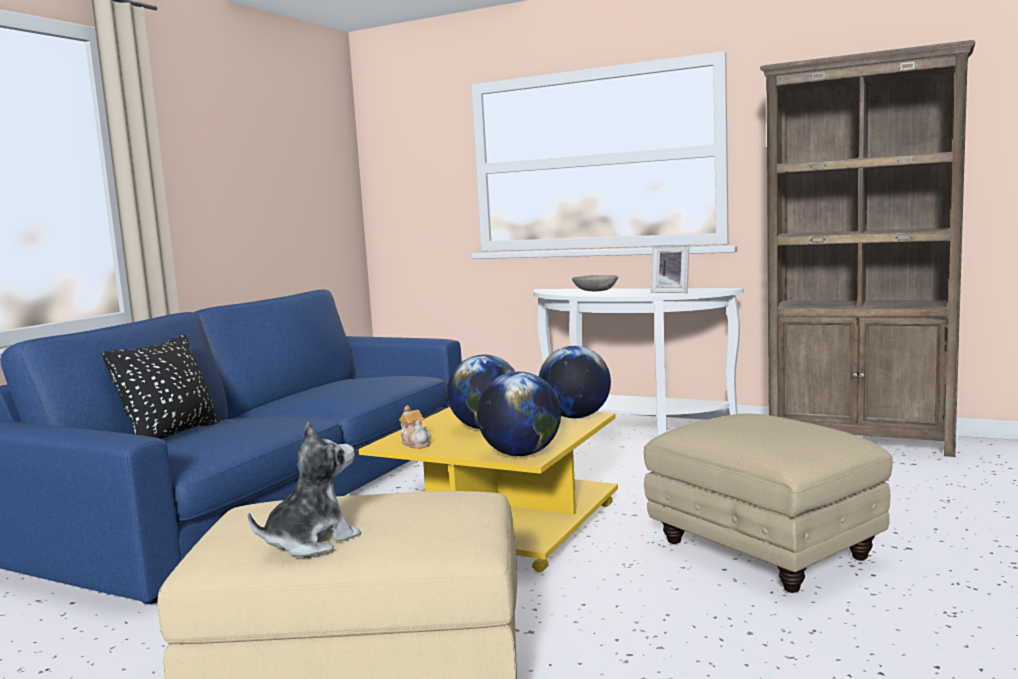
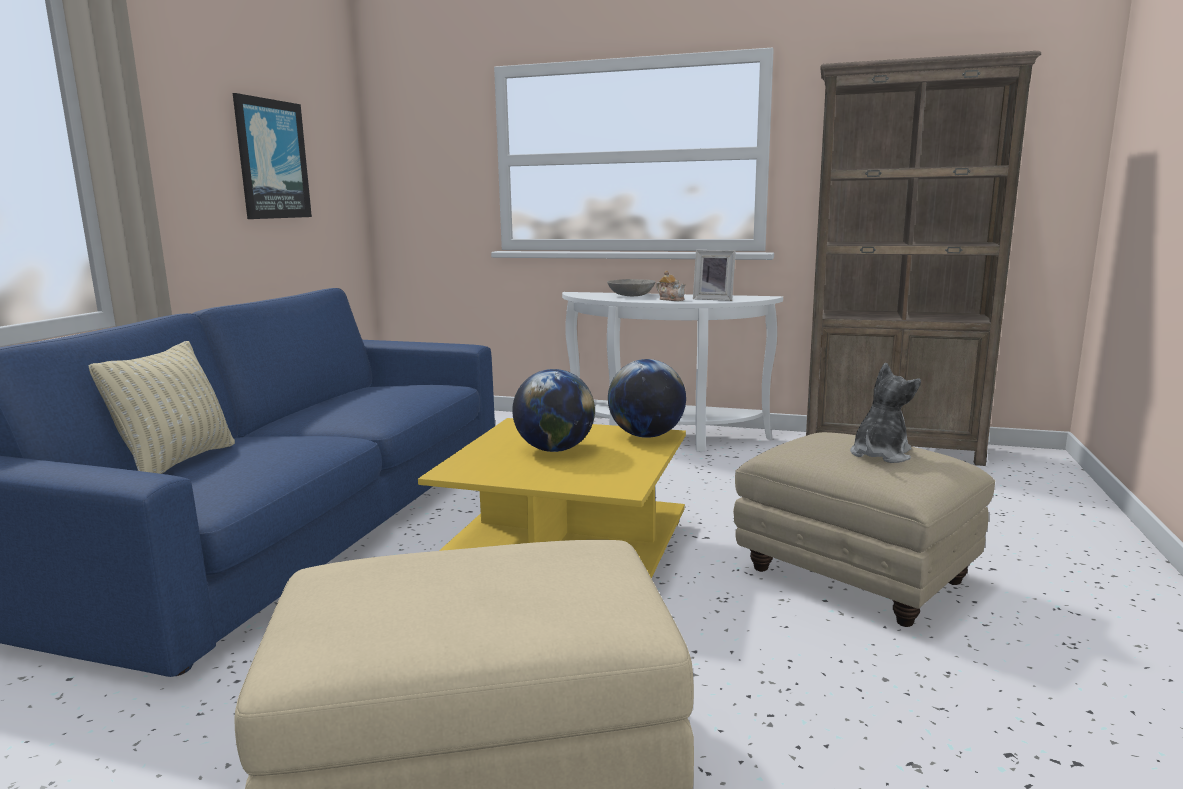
camera: 10 degrees left, 5 degrees up
(171, 435) = (177, 462): black pillow -> beige pillow
(273, 178) = (272, 159): none -> picture
(311, 542) = (433, 627): plush toy -> plush toy (880, 454)
(416, 443) = (483, 470): teapot -> teapot (671, 299)
(521, 454) = (611, 484): globe -> none

